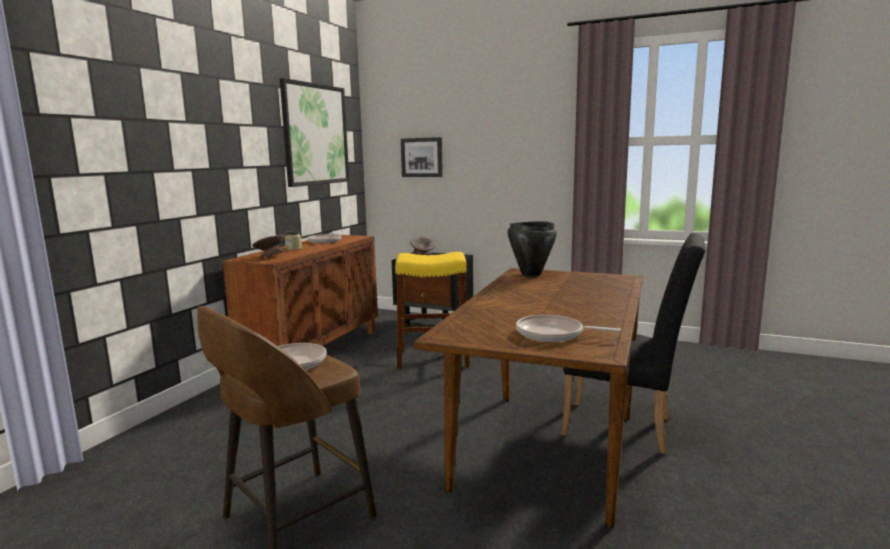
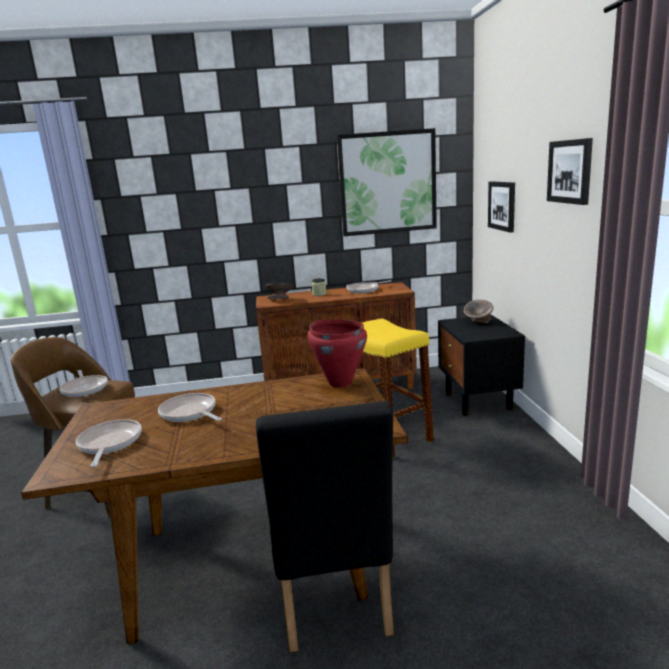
camera: 60 degrees right, 5 degrees up
(518, 125) = (570, 171): none -> picture
(522, 309) = (190, 413): none -> frying pan
(530, 274) = (340, 383): black cooking pot -> red cooking pot

